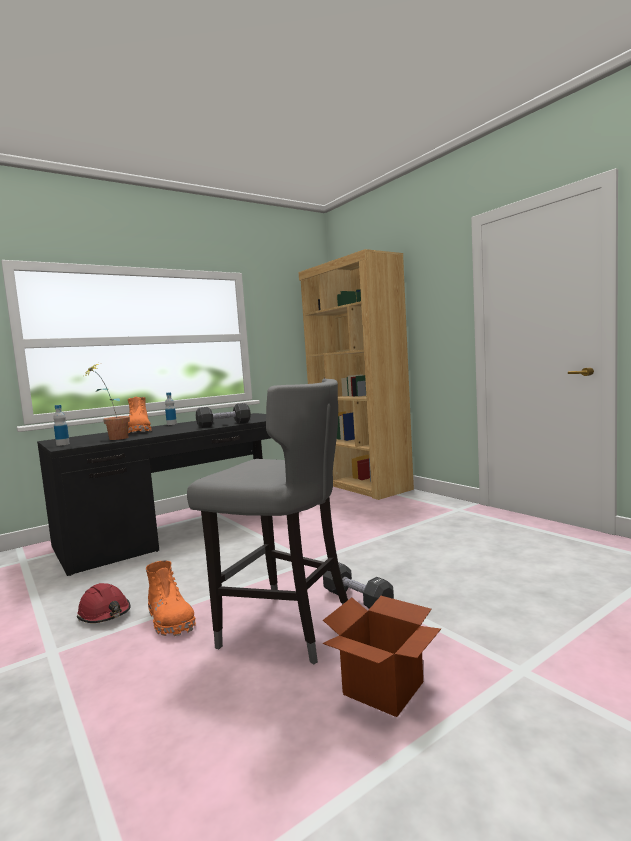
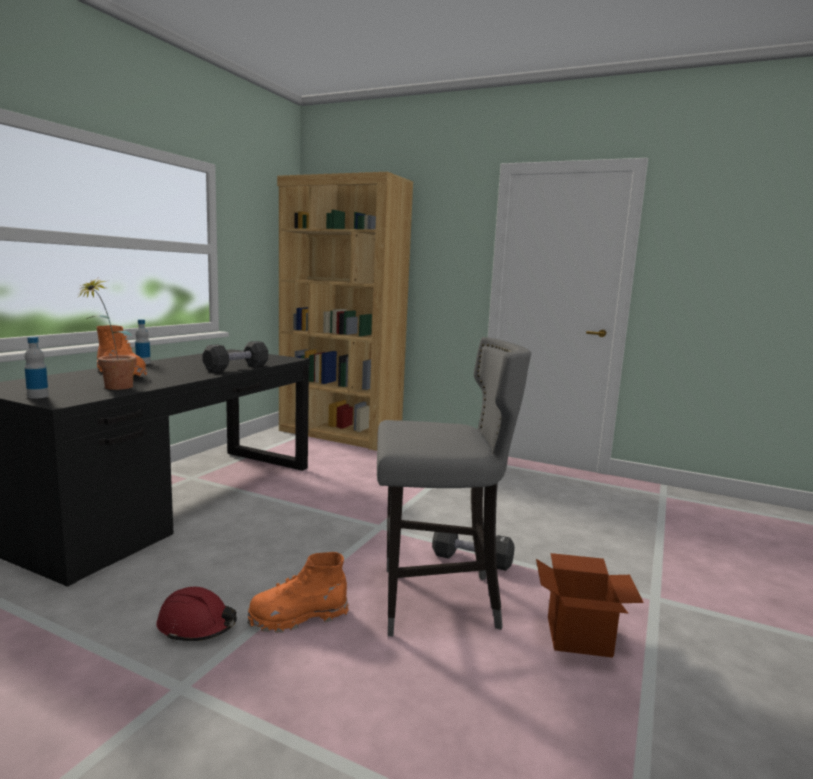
camera: 30 degrees left, 5 degrees up
(170, 620) = (298, 617): orange boot -> orange boot turned 135 degrees clockwise

